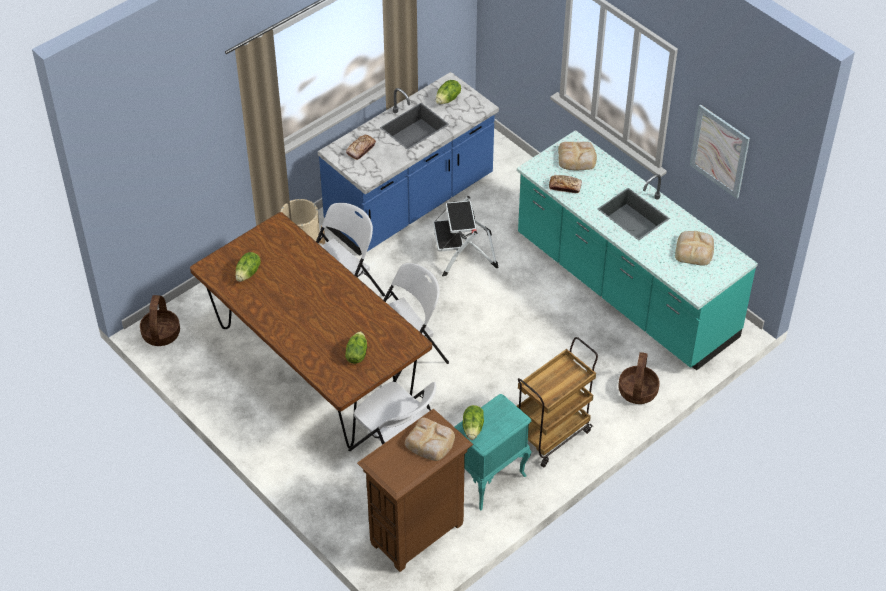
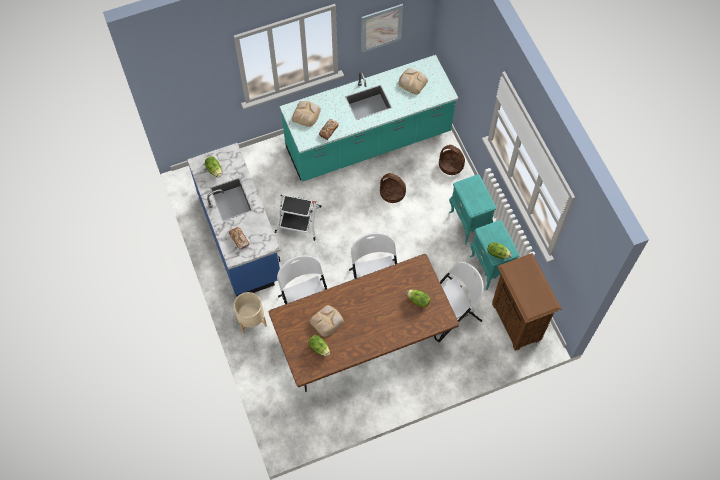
camera: 70 degrees left, 15 degrees up
(161, 333) = (292, 434): basket -> basket (392, 193)
(430, 442) = (524, 275): bread -> bread (327, 321)
(551, 437) = (469, 224): brown cart -> turquoise nightstand

